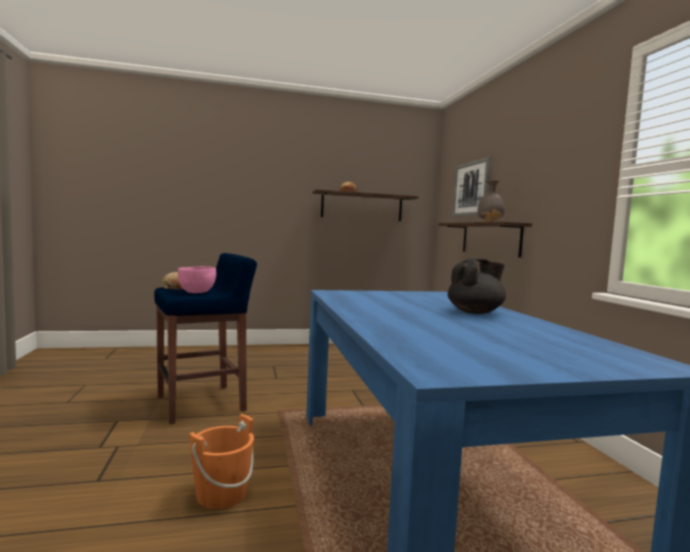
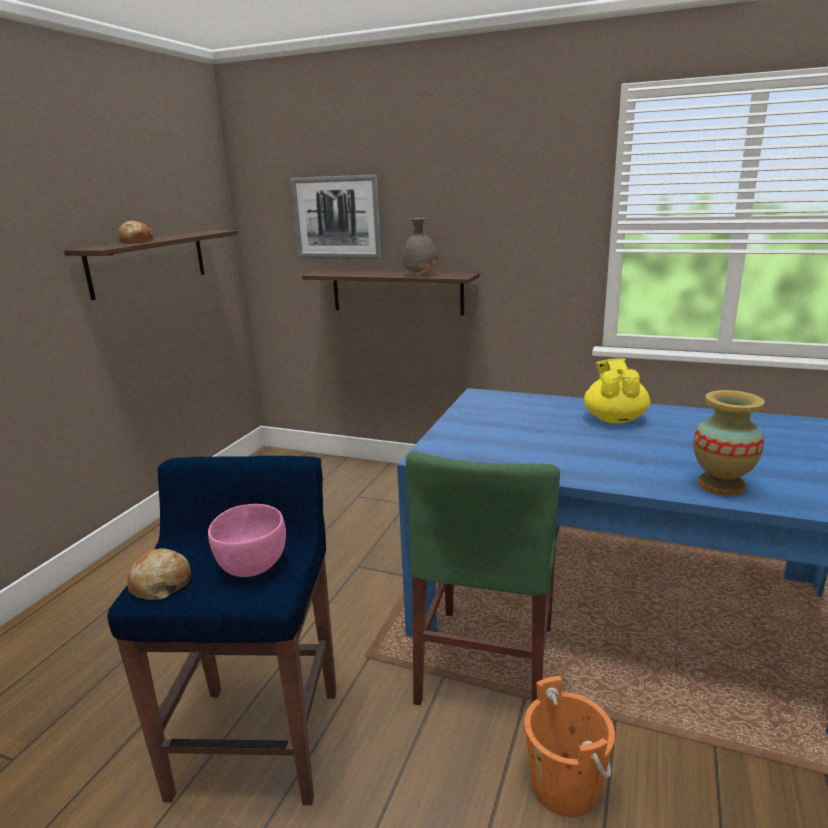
camera: 55 degrees left, 15 degrees up
(308, 446) = (487, 663): none -> green chair
(398, 332) = (720, 486): none -> vase
(475, 312) = (614, 419): black teapot -> yellow teapot

